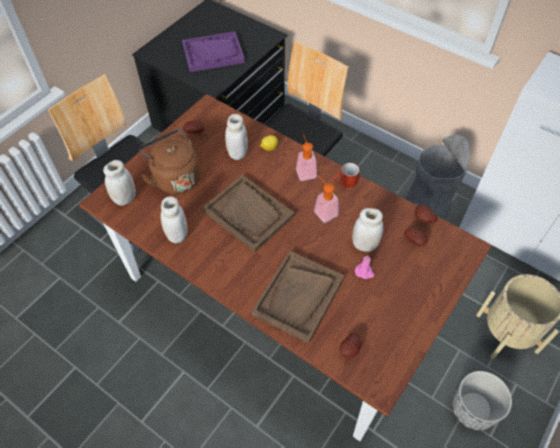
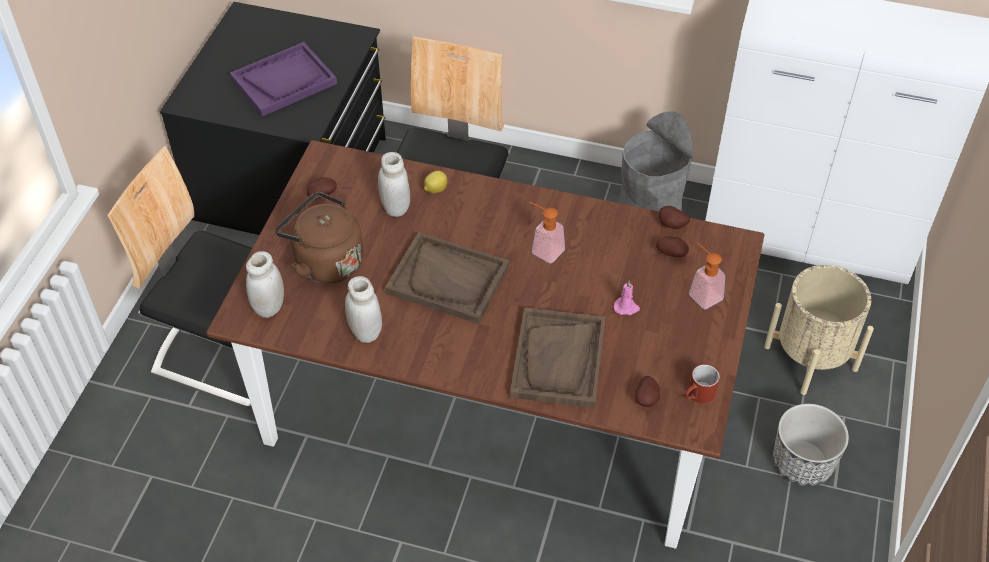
camera: 20 degrees left, 5 degrees down
(305, 170) = (496, 206): soap dispenser -> soap dispenser (701, 293)
(345, 183) = (556, 208): red mug -> red mug (698, 396)
(364, 244) = (613, 275): white jar -> none

